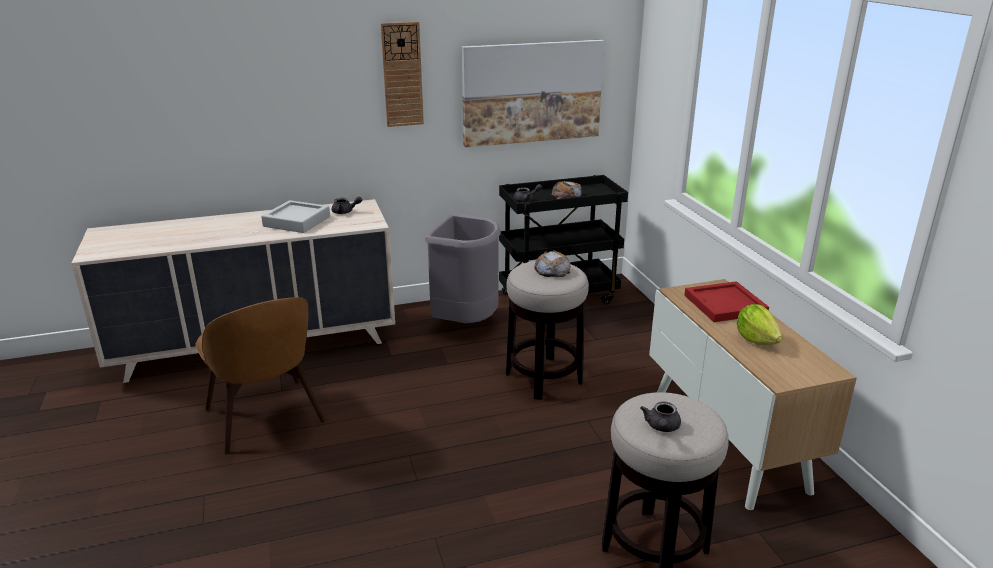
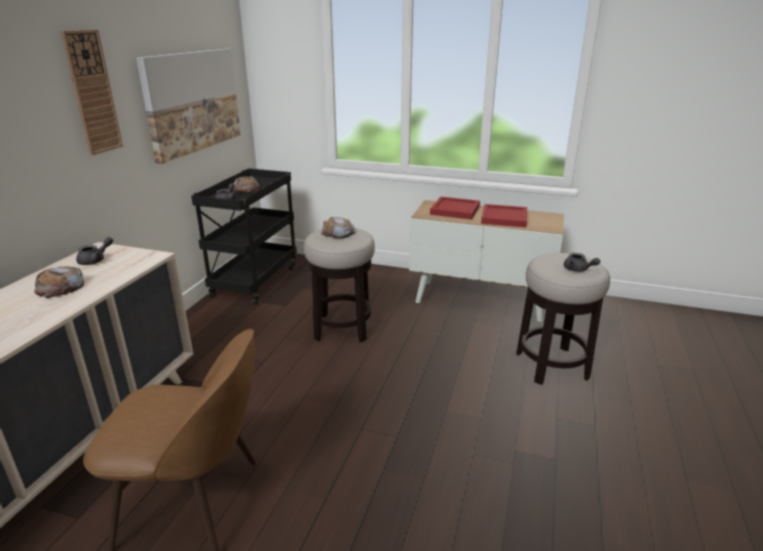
camera: 55 degrees left, 0 degrees up
(297, 221) = (60, 287): grey tray -> bread
(466, 323) = (223, 329): grey trash can -> none
(756, 339) = (503, 217): lettuce -> red tray

